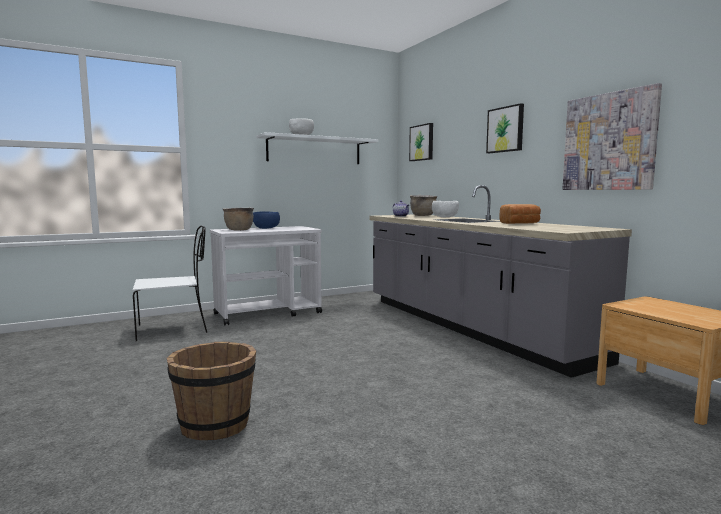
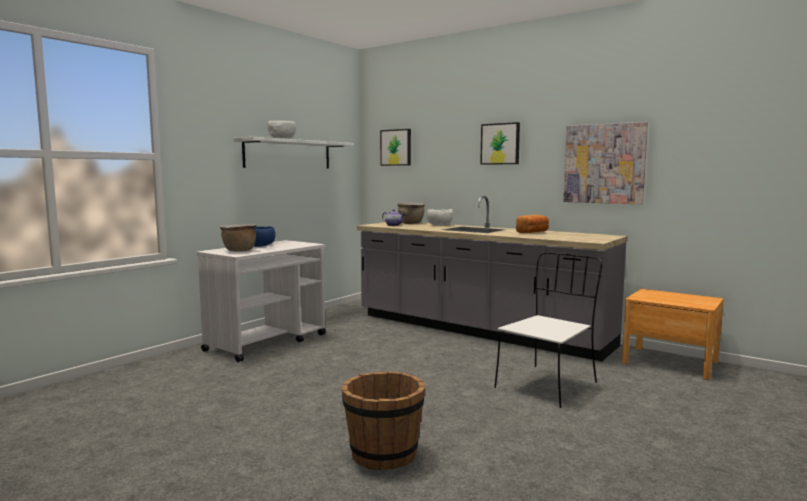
camera: 25 degrees left, 0 degrees up
(174, 329) = (182, 374): white chair -> white chair (547, 385)

